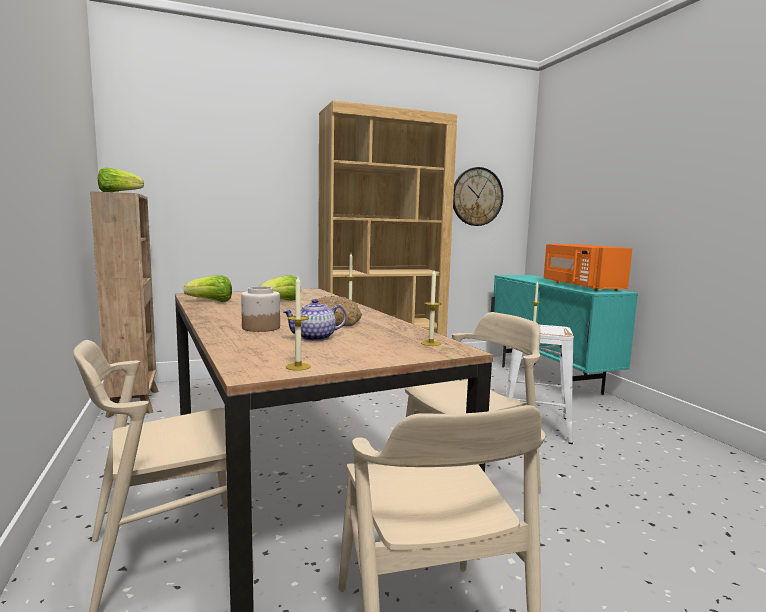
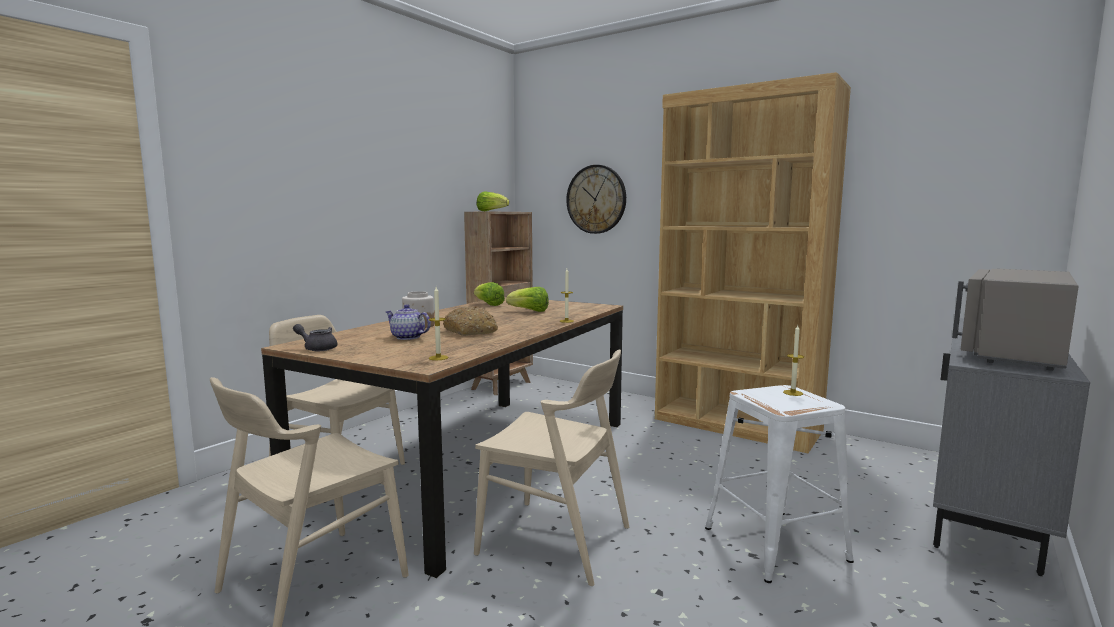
camera: 55 degrees right, 0 degrees up
(298, 366) = (317, 348): candle -> grey teapot
(477, 196) = (938, 187): wall clock -> wall clock (596, 199)
(549, 380) = (983, 517): turquoise cabinet -> grey cabinet
(581, 286) = (1011, 353): orange microwave -> grey microwave

